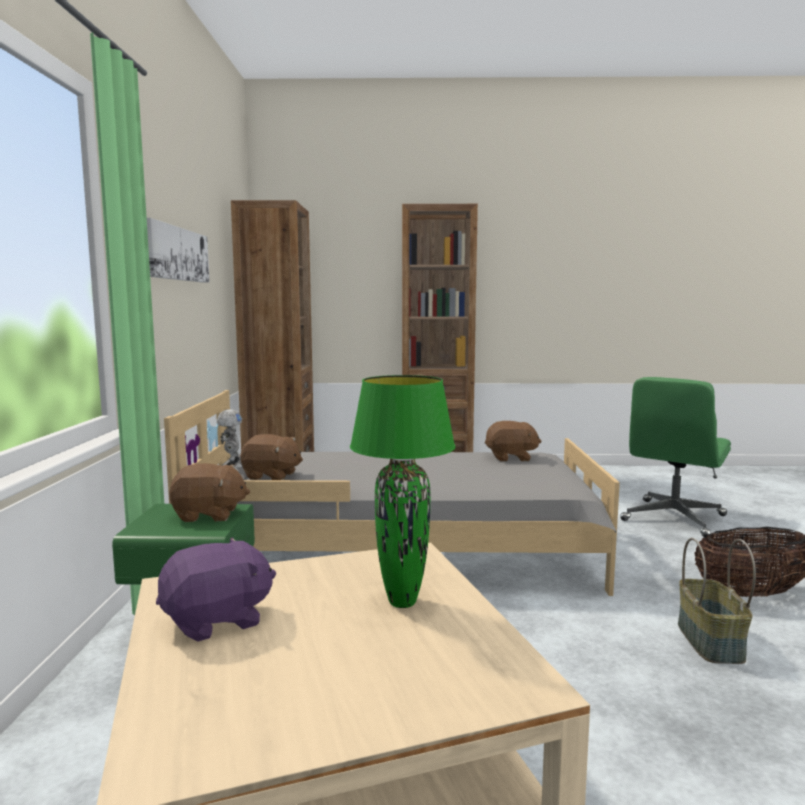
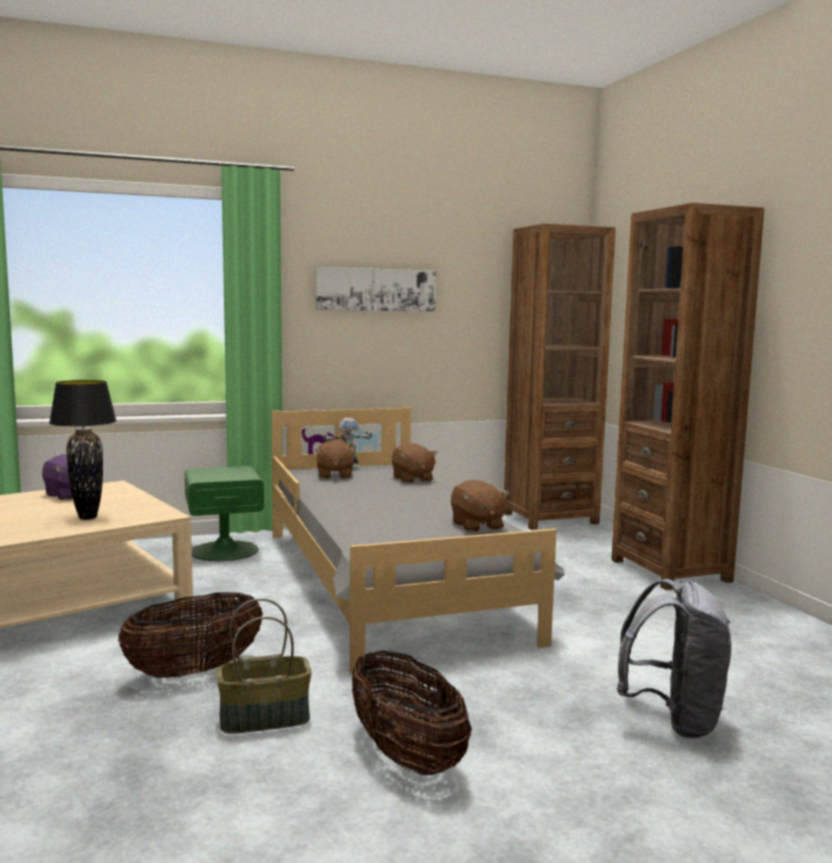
camera: 70 degrees right, 0 degrees up
(209, 515) = (229, 475): brown plush toy -> brown plush toy (412, 479)
(403, 602) = (88, 518): green table lamp -> black table lamp
(610, 672) = (194, 671): none -> basket
(673, 518) = (673, 719): green office chair -> grey backpack

